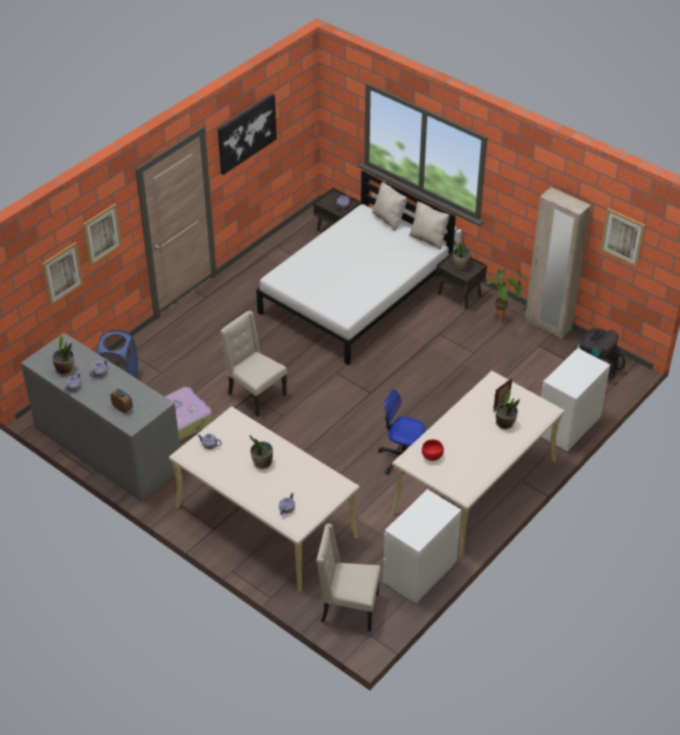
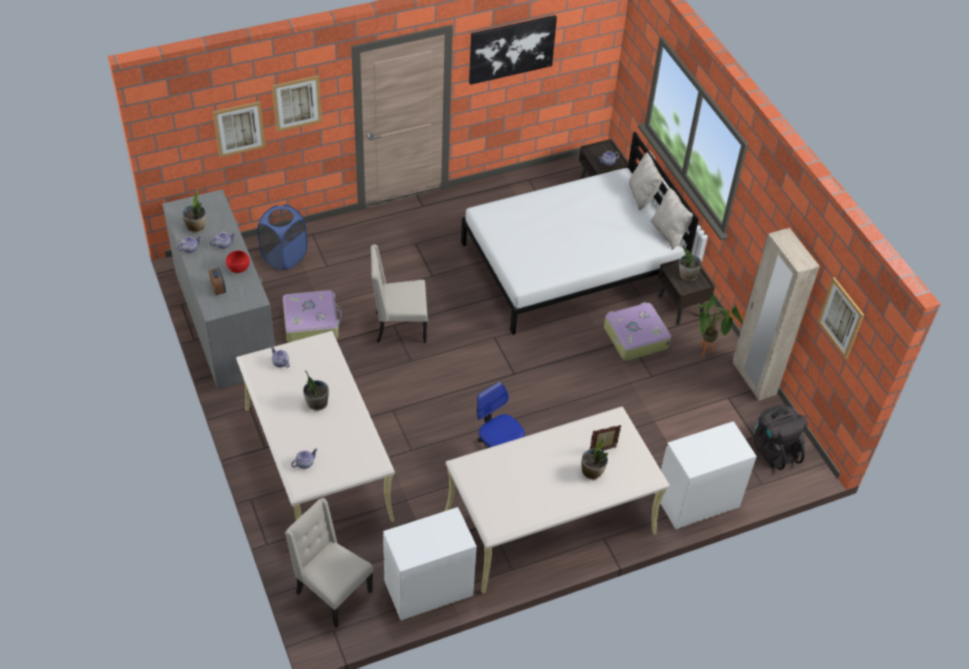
camera: 25 degrees right, 5 degrees up
(255, 395) = (399, 327): beige chair -> beige chair turned 75 degrees counterclockwise
(432, 456) = (489, 473): red bowl -> red bowl (239, 268)
(442, 330) = (635, 337): none -> suitcase

